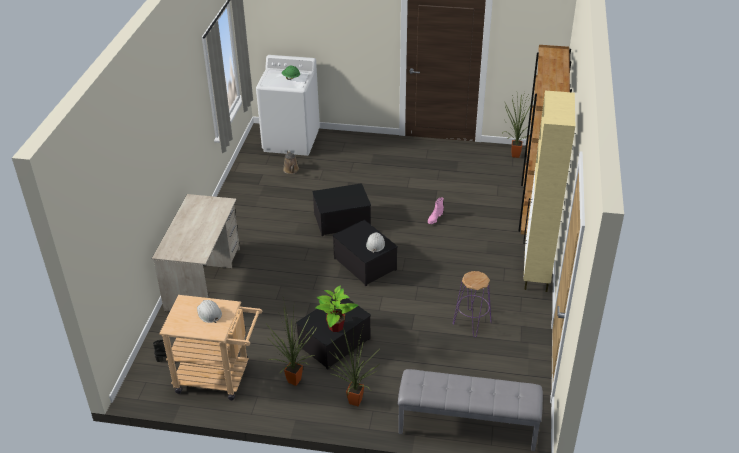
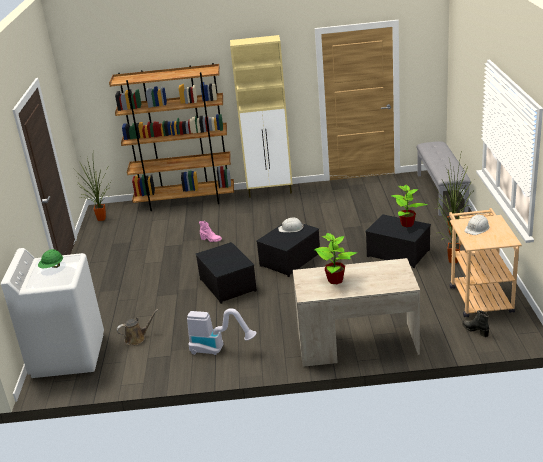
camera: 100 degrees left, 10 degrees down
(201, 217) = (336, 280): none -> potted plant
(249, 207) = (218, 349): none -> vacuum cleaner
(471, 323) = (340, 205): purple stool -> none

